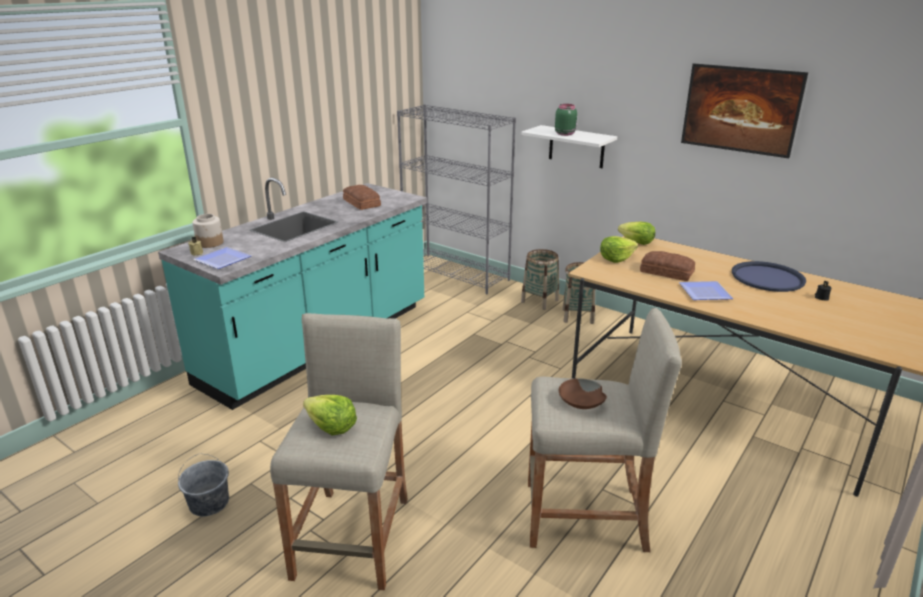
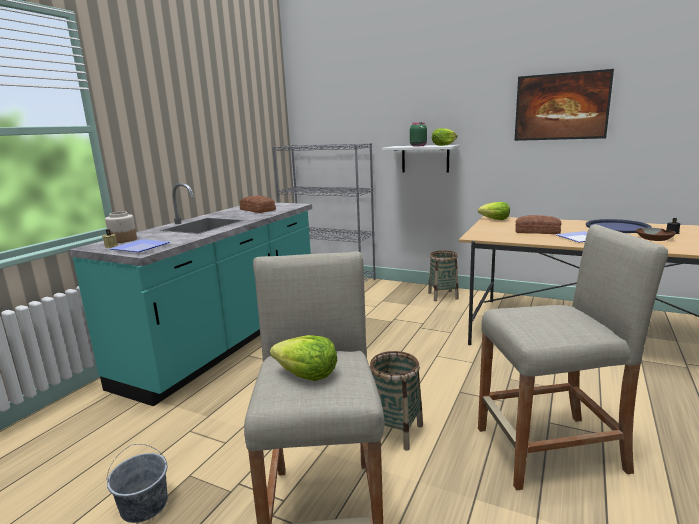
camera: 10 degrees left, 10 degrees down
(540, 301) = (407, 289): basket -> basket (395, 431)
(581, 401) = (549, 320): brown bowl -> brown bowl (654, 239)
(616, 258) = (489, 228): lettuce -> lettuce (443, 145)

